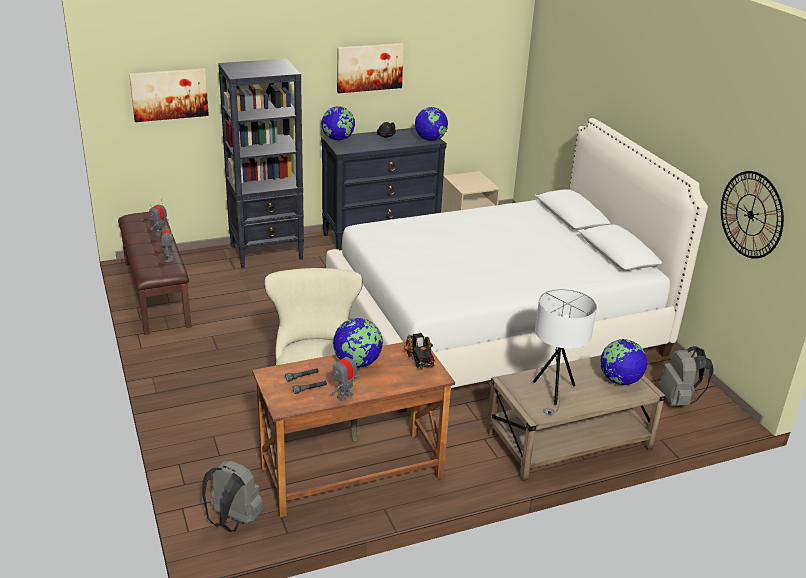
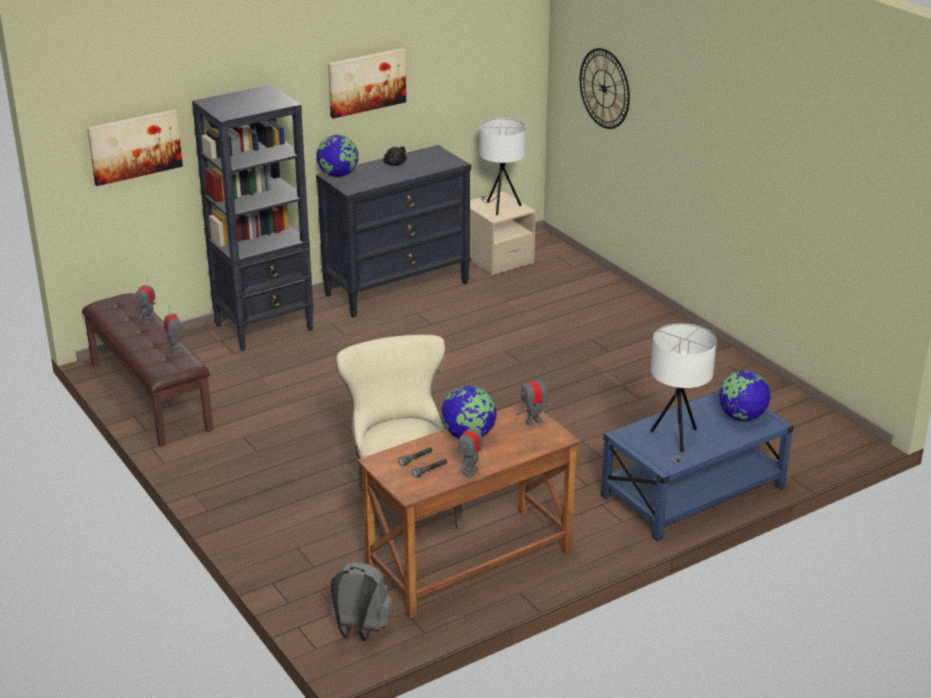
camera: 10 degrees left, 0 degrees up
(419, 358) = (533, 421): toy truck -> toy robot
(430, 139) = (450, 162): globe -> none
(472, 182) = (500, 207): none -> white table lamp
(495, 327) = (572, 379): white bed -> none
(568, 440) = (693, 492): beige coffee table -> blue coffee table
(678, 400) = (799, 432): grey backpack -> none
(751, 214) = (853, 215): wall clock -> wall clock (604, 88)

